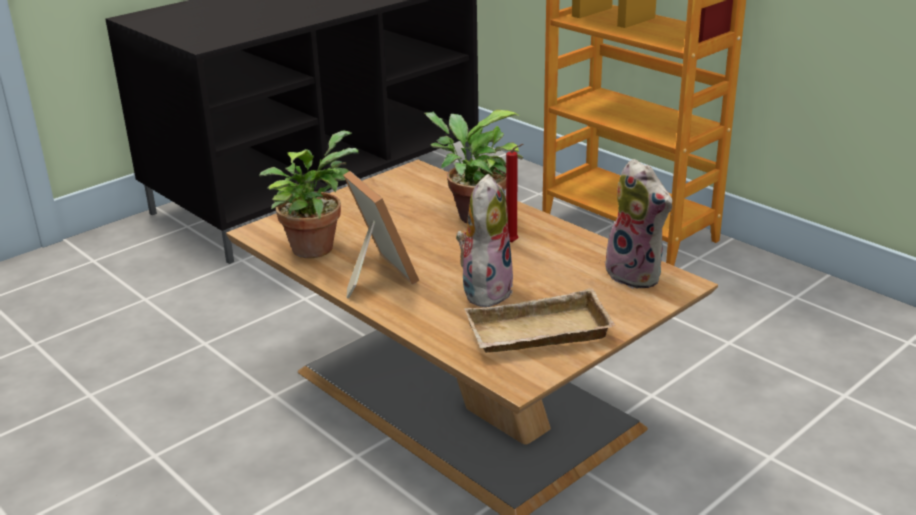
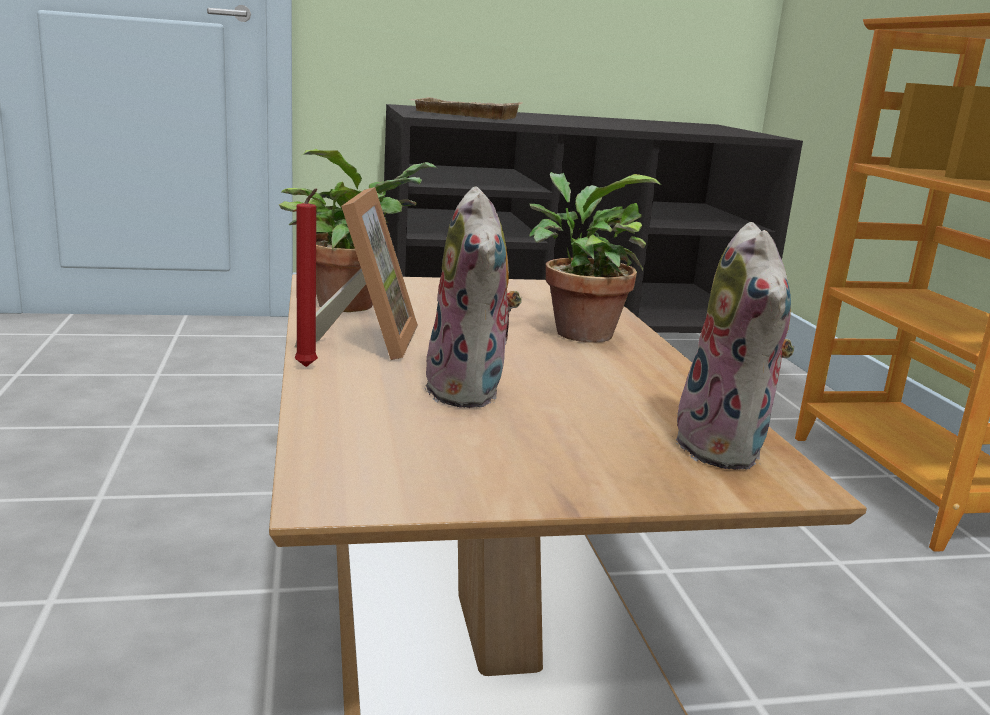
camera: 30 degrees right, 10 degrees down
(485, 289) = (470, 392): plush toy -> plush toy turned 120 degrees clockwise
(513, 242) = (589, 365): red candle -> red candle (307, 368)
(537, 335) = (455, 458): beige tray -> beige tray (463, 115)

